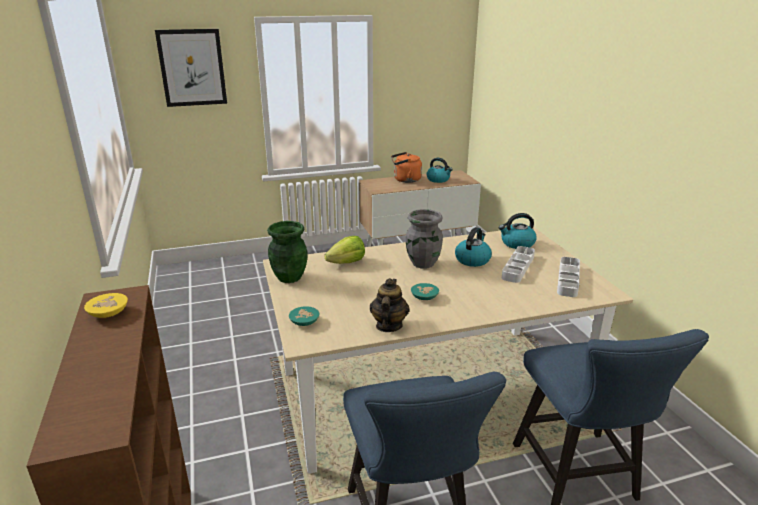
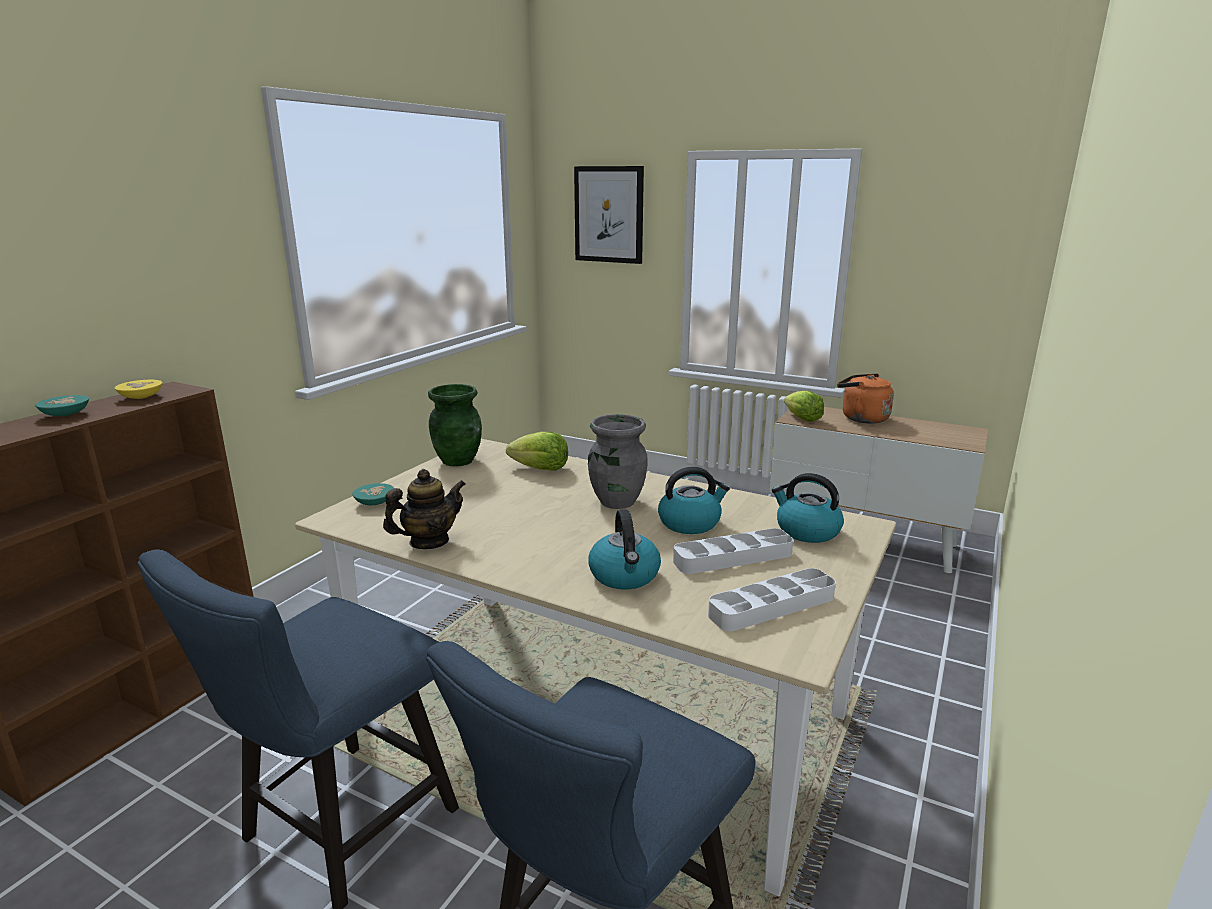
camera: 45 degrees right, 5 degrees down
(380, 188) = (802, 418): none -> lettuce
(425, 297) = (532, 534): turquoise bowl -> turquoise bowl (67, 414)
(438, 179) = (916, 430): kettle -> kettle (625, 576)

